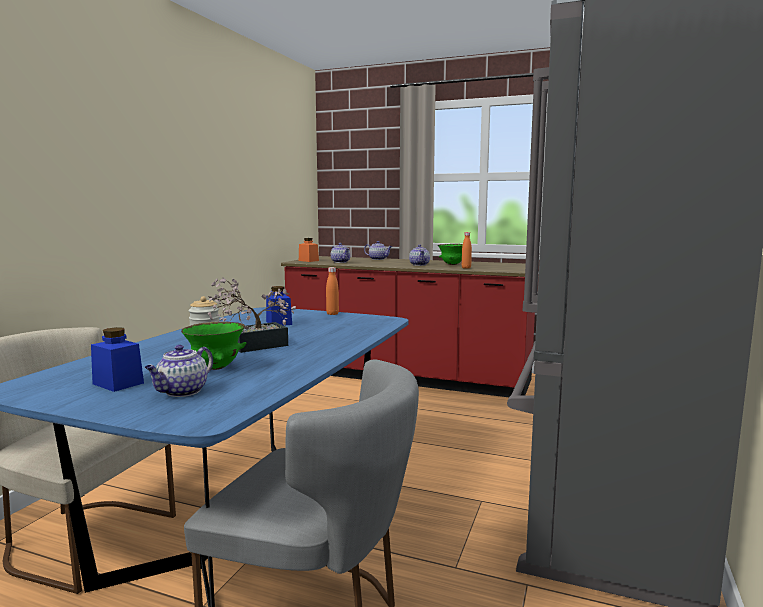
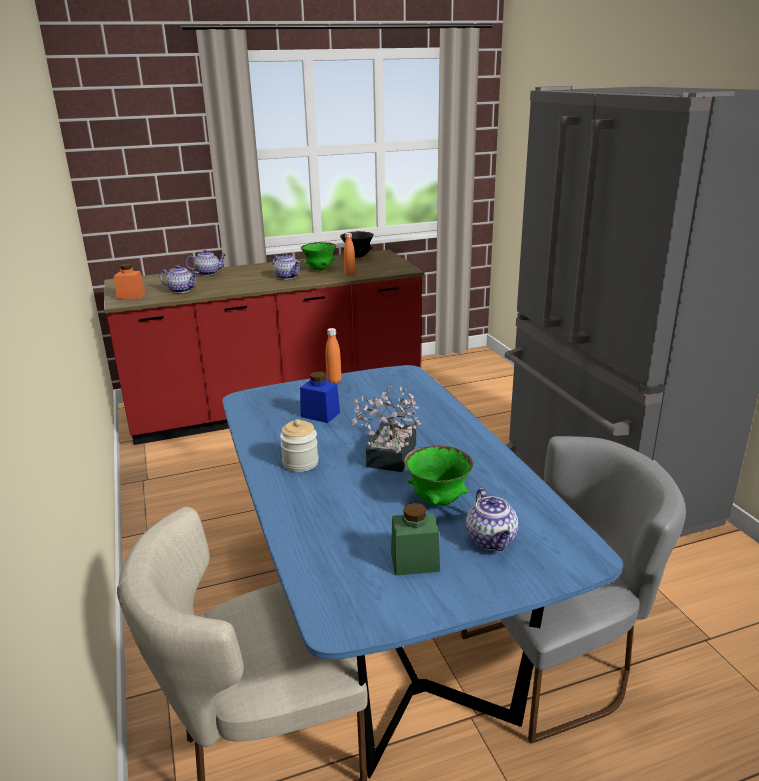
camera: 40 degrees left, 15 degrees up
(118, 383) = (415, 562): blue jar -> green jar
(499, 263) = (357, 257): none -> black bowl

